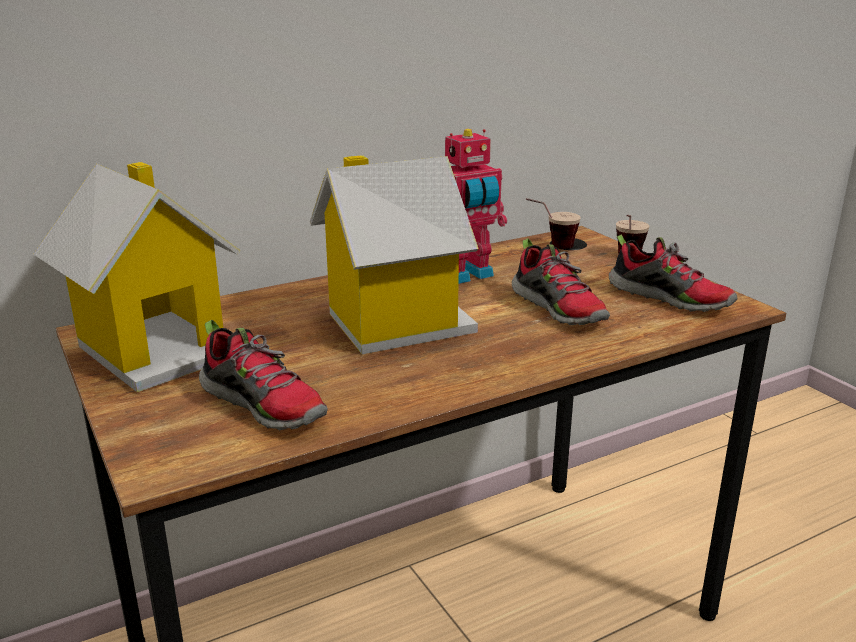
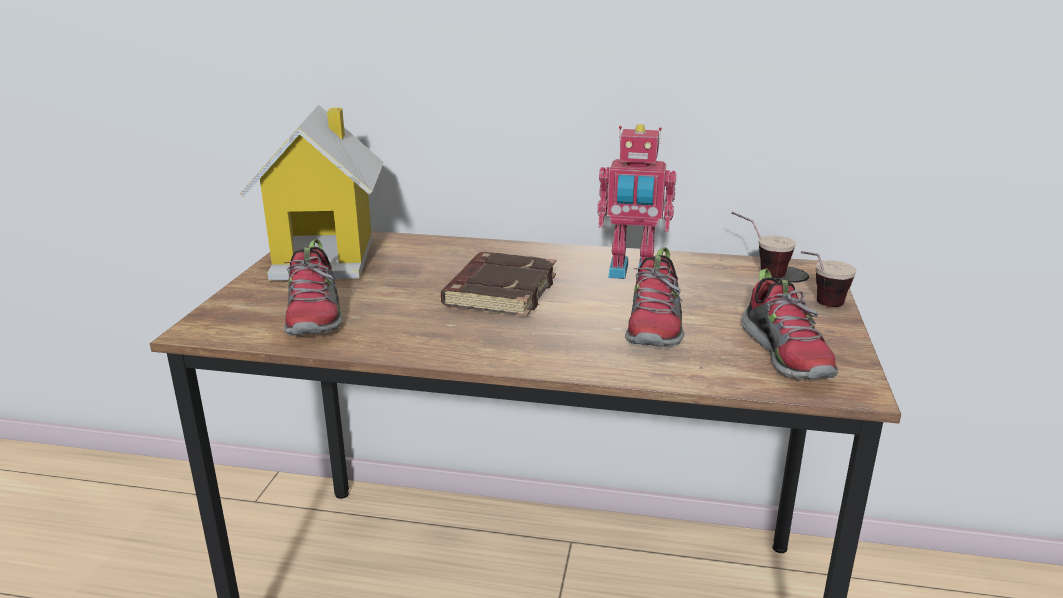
camera: 40 degrees right, 0 degrees up
(394, 323) = (499, 292): toy house -> brown book

